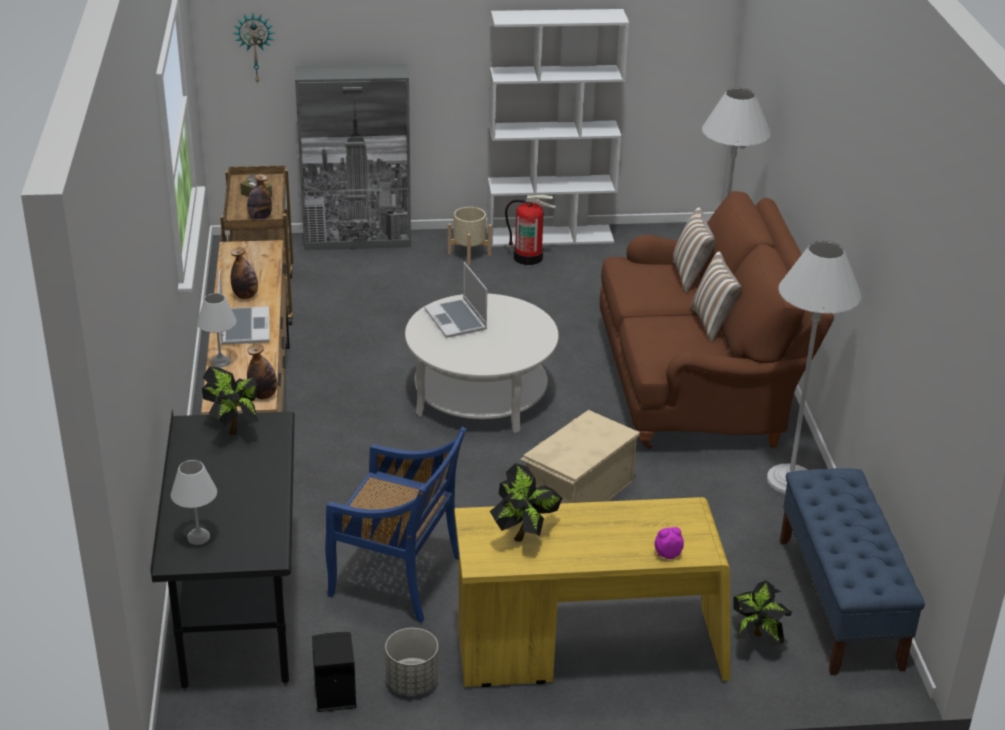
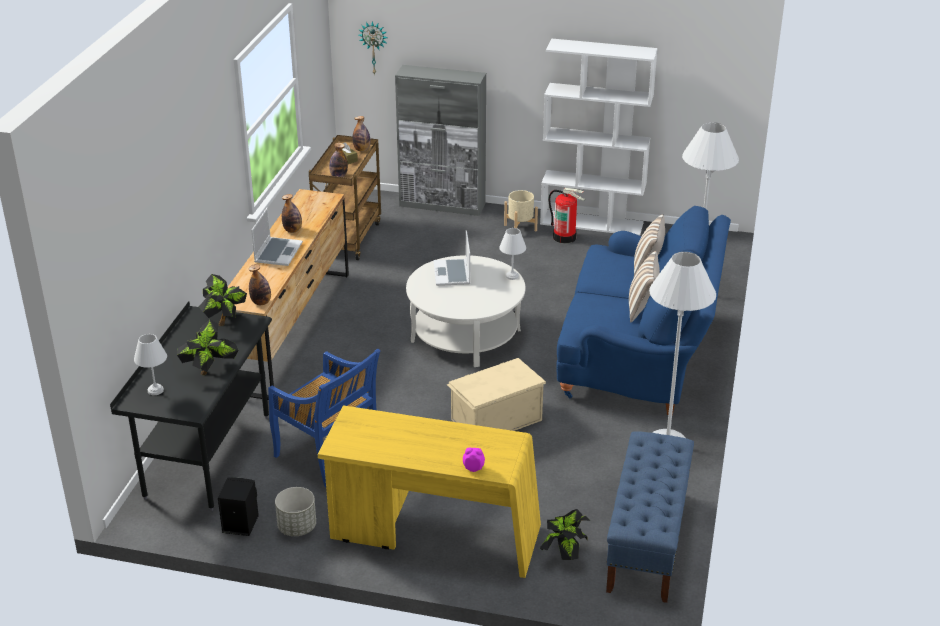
camera: 20 degrees right, 0 degrees up
(221, 362) = (247, 274): white table lamp -> white table lamp (512, 276)
(268, 181) = (362, 149): none -> bottle
(524, 534) = (380, 433): potted plant -> potted plant (210, 371)
(699, 384) = (640, 357): brown sofa -> blue sofa

